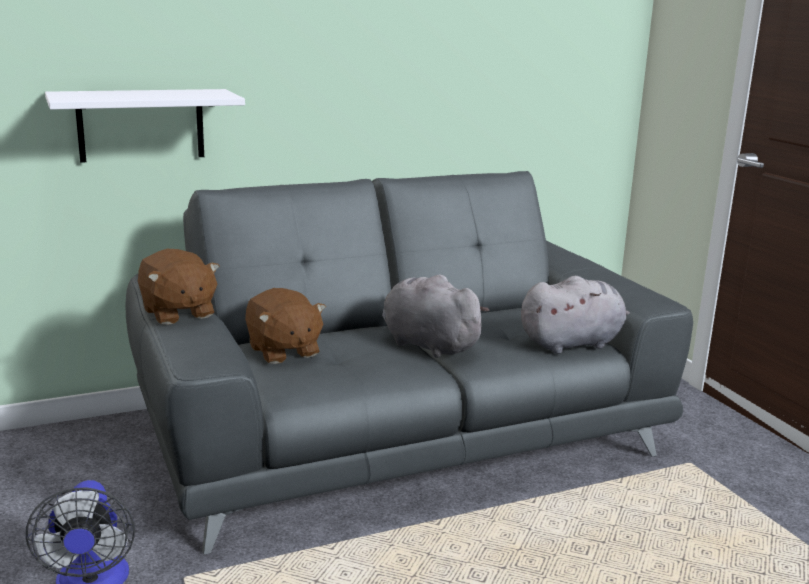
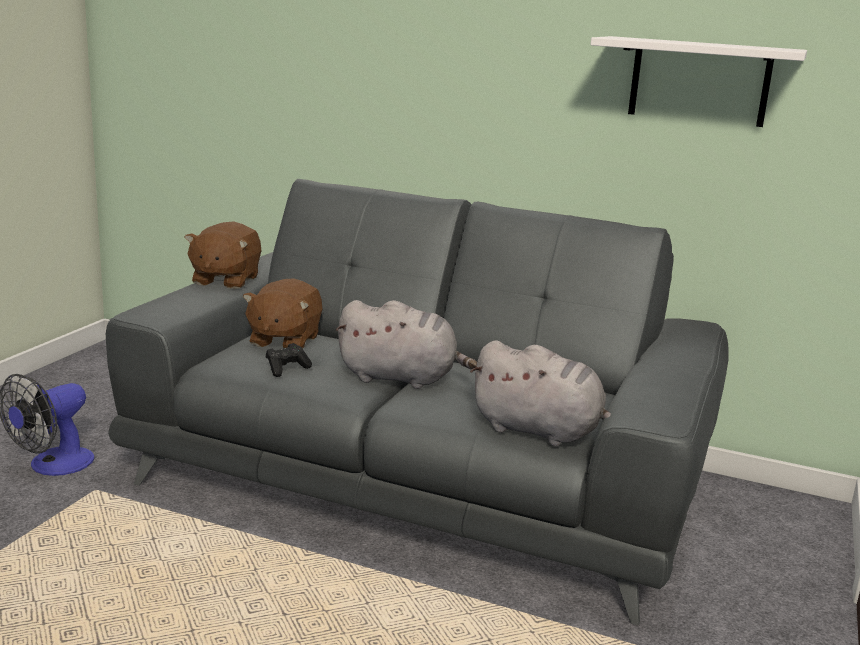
camera: 45 degrees right, 0 degrees up
(141, 125) = (299, 115): white shelf -> white shelf (699, 82)
(345, 370) = (287, 369): none -> black game controller
(427, 344) = (402, 378): grey plush toy -> grey plush toy turned 105 degrees clockwise

